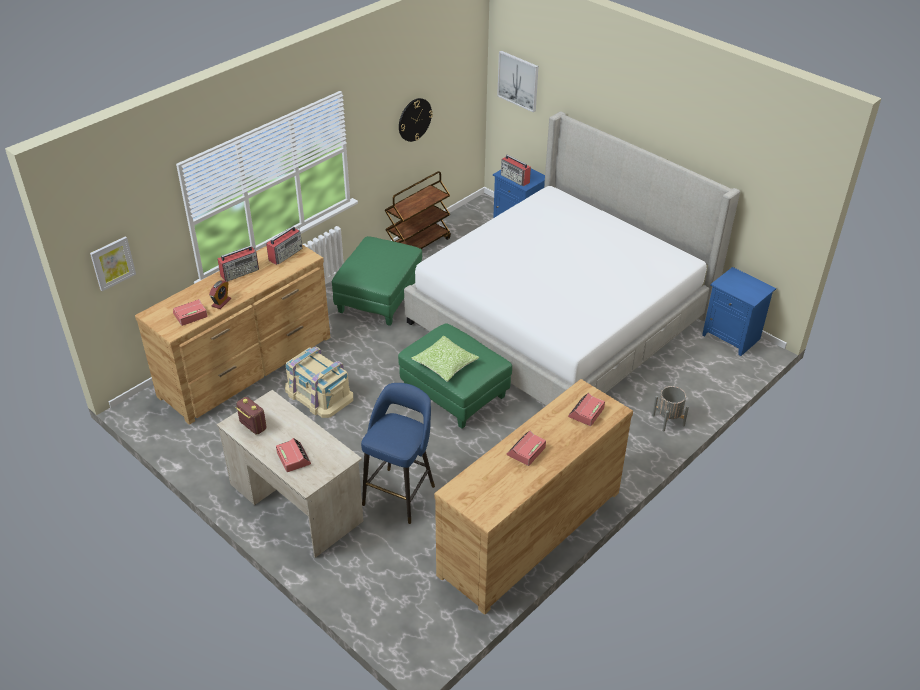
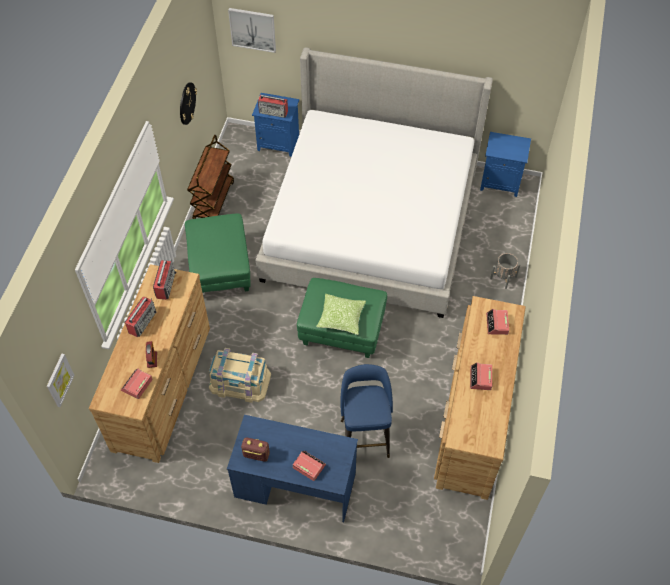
camera: 30 degrees left, 15 degrees up
(296, 502) = (295, 485): beige desk -> blue desk

